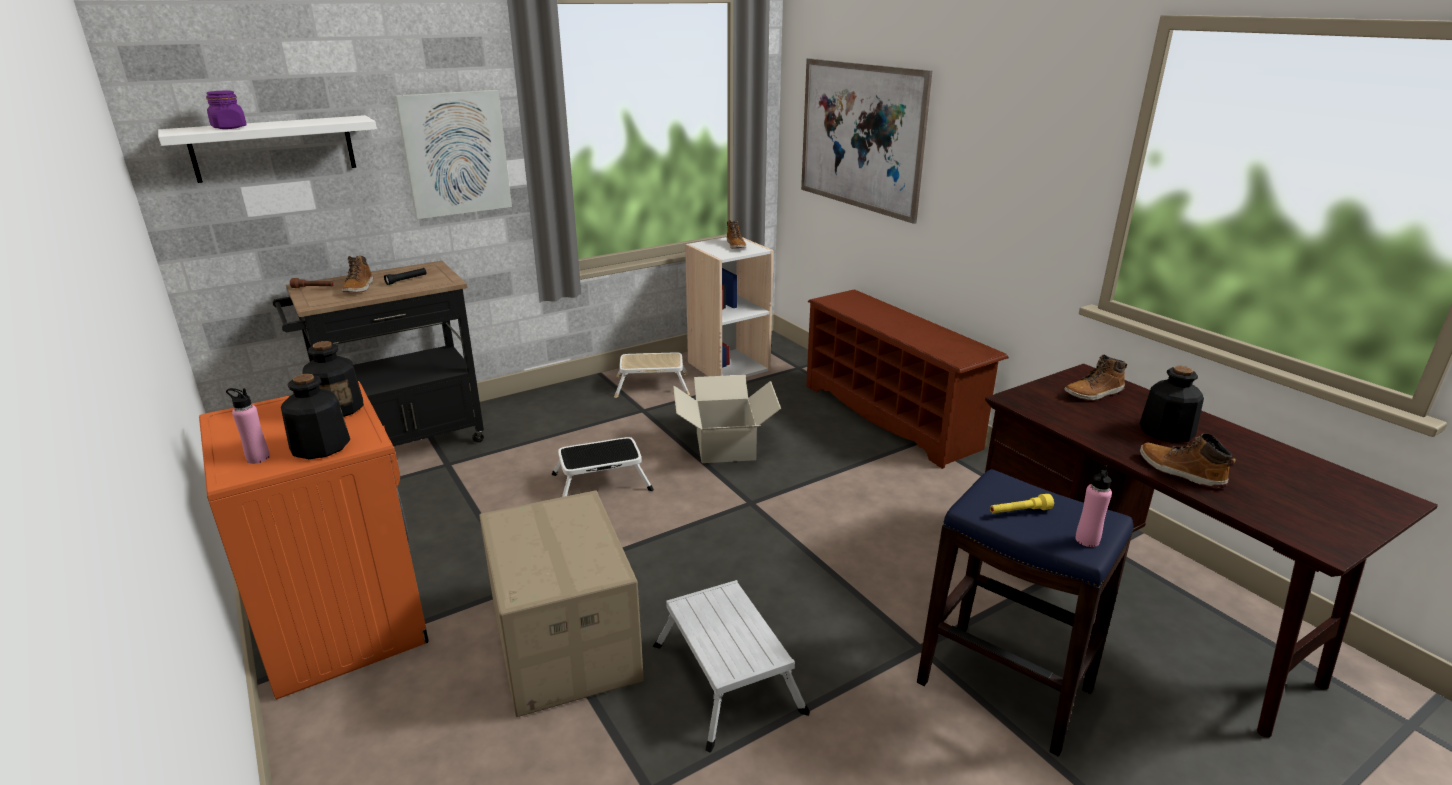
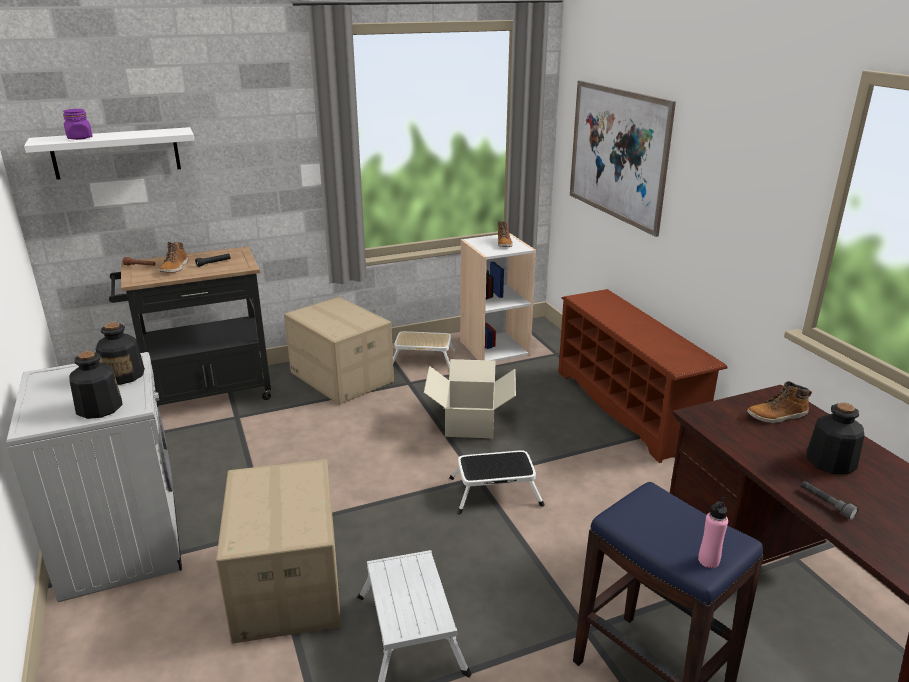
camera: 10 degrees right, 0 degrees up
(258, 458) = (51, 414): pink bottle -> none
(346, 619) = (125, 542): orange washing machine -> white washing machine
(455, 153) = (263, 158): picture -> none
(561, 411) = (340, 377): none -> cardboard box
(601, 482) = (356, 446): black step ladder -> black step ladder (495, 492)
(1019, 512) = (657, 526): yellow flashlight -> none
(1180, 472) = (826, 503): boot -> grey flashlight

